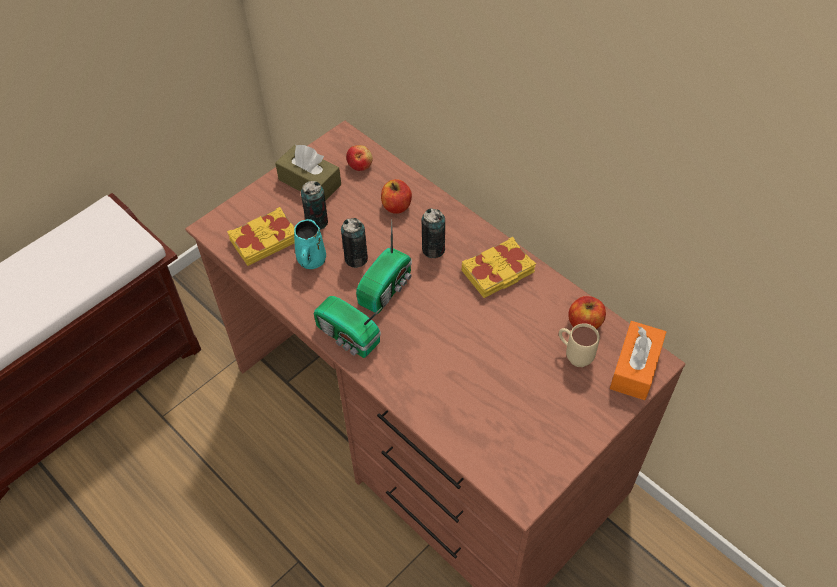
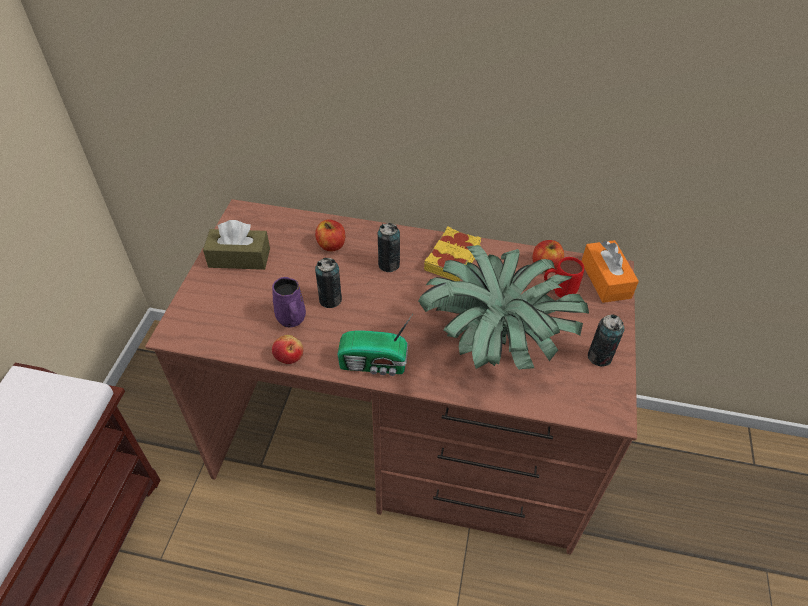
camera: 35 degrees left, 5 degrees down
(264, 240) = (234, 321): yellow book -> none
(311, 261) = (291, 319): turquoise mug -> purple mug
(317, 222) = (271, 286): can -> can (599, 357)
(360, 165) = (274, 227): apple -> apple (289, 356)
(387, 288) = (375, 310): radio -> none
(470, 370) = (494, 341): none -> potted plant
(574, 355) = (558, 292): beige mug -> red mug

